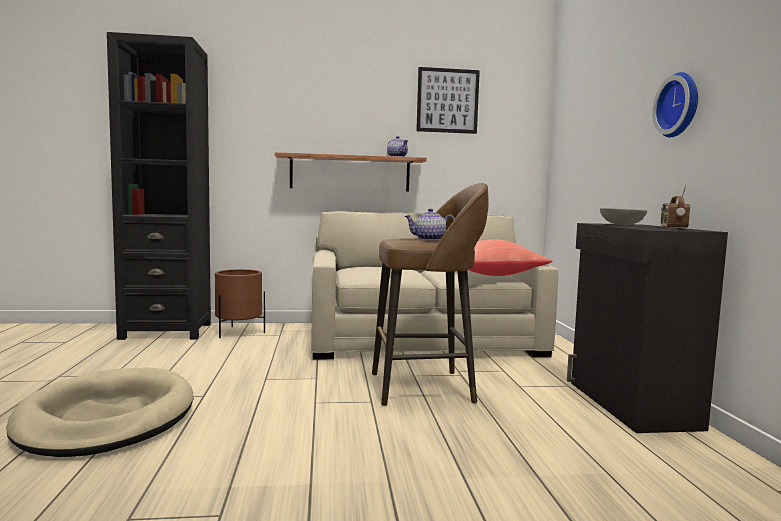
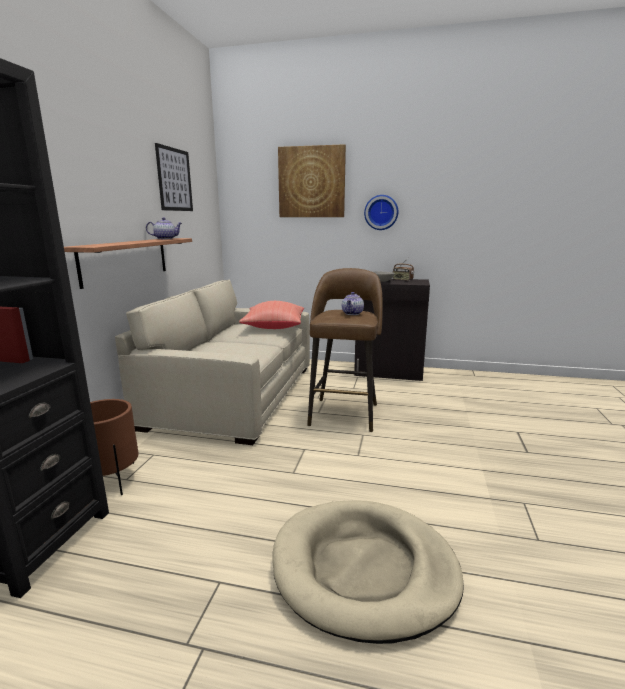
camera: 70 degrees left, 10 degrees up
(614, 77) = (311, 182): none -> picture

